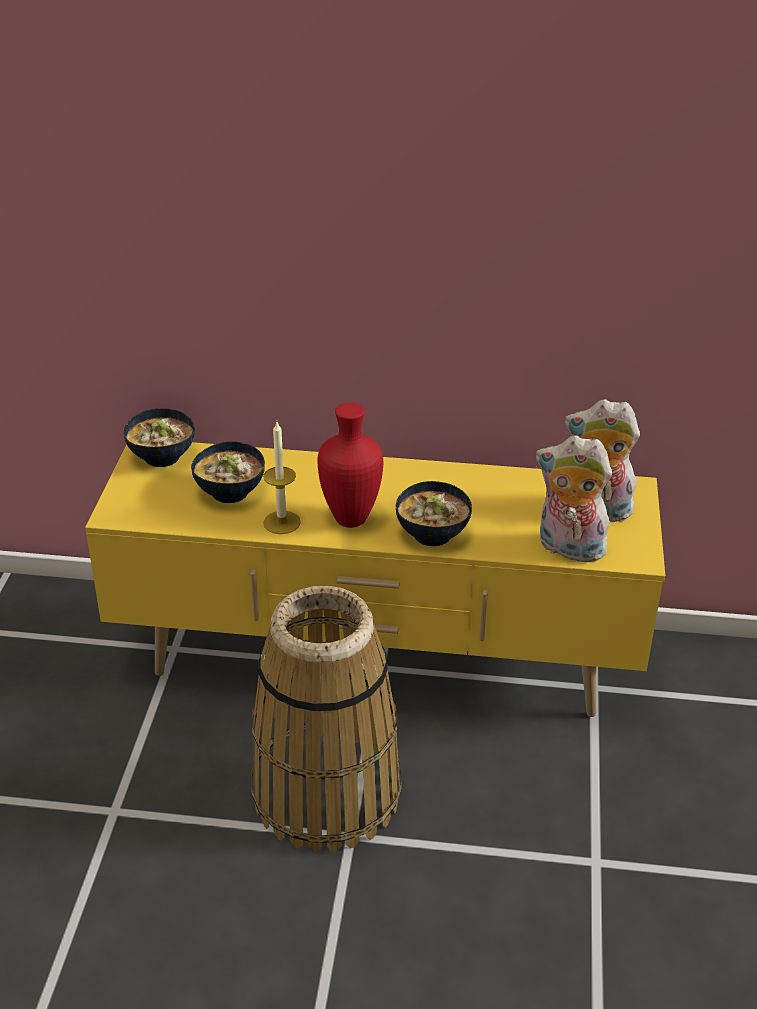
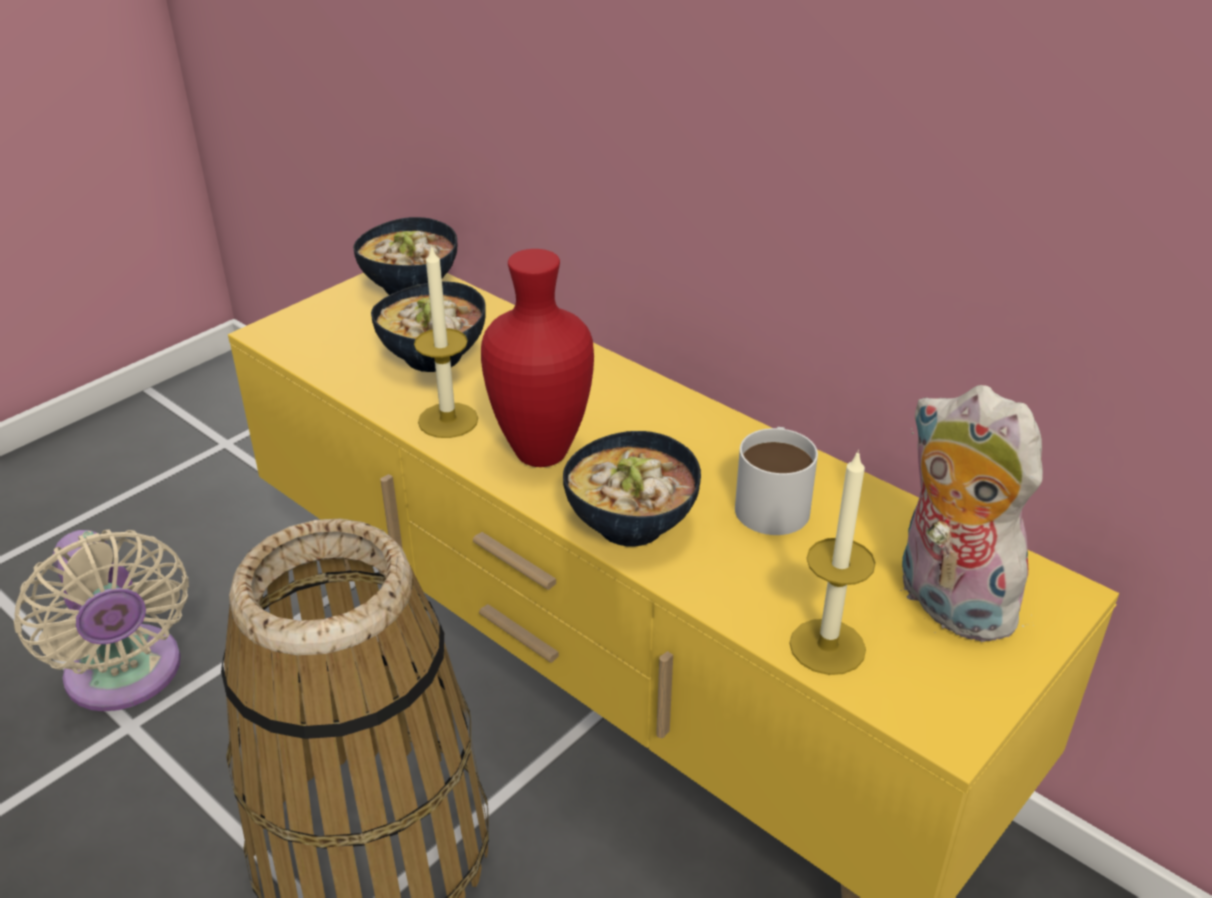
camera: 35 degrees right, 0 degrees up
(80, 789) = (126, 677): none -> beige fan
(483, 496) = (773, 500): none -> white mug
(568, 549) = (827, 646): plush toy -> candle

